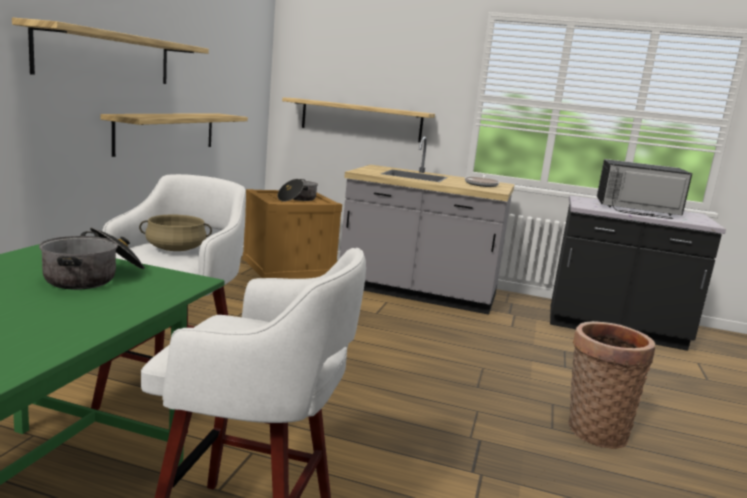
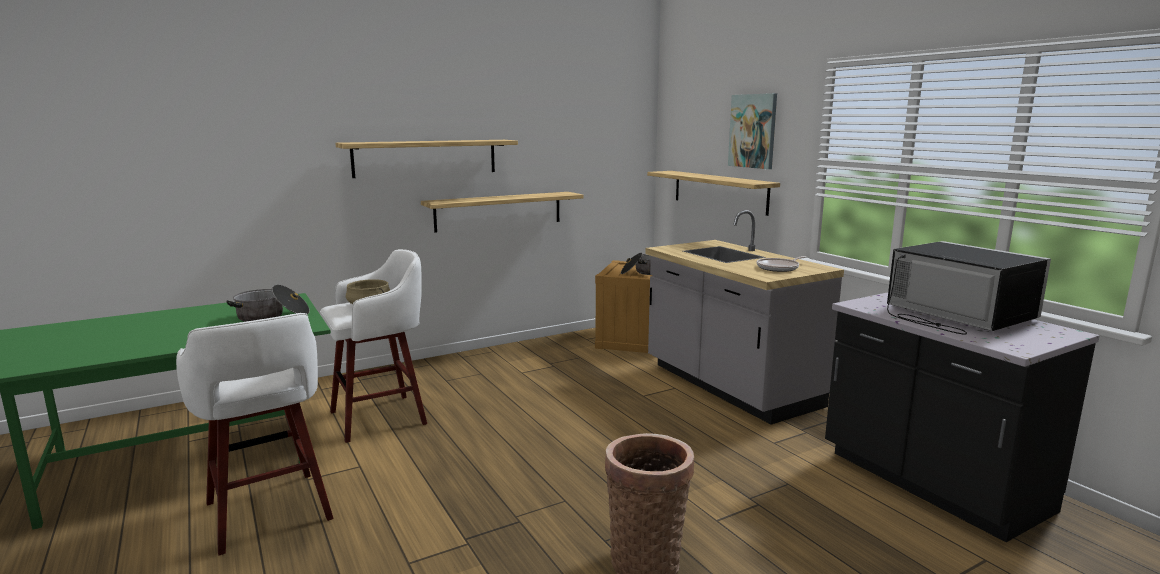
camera: 45 degrees right, 0 degrees up
(404, 66) = (753, 131): none -> picture

